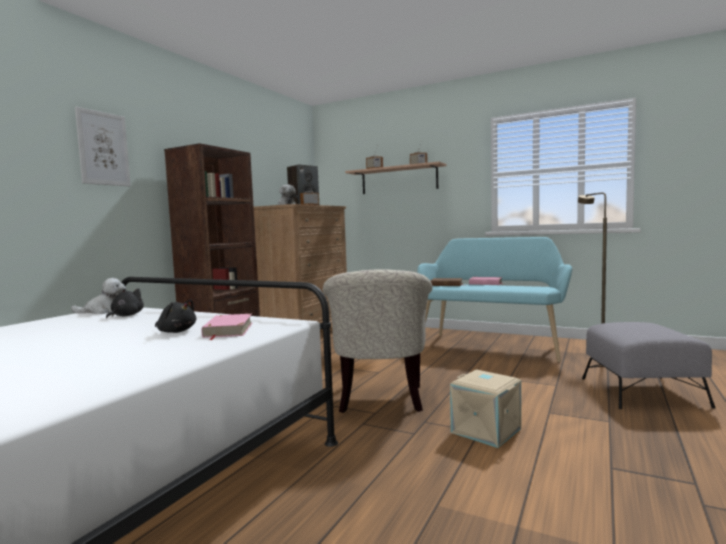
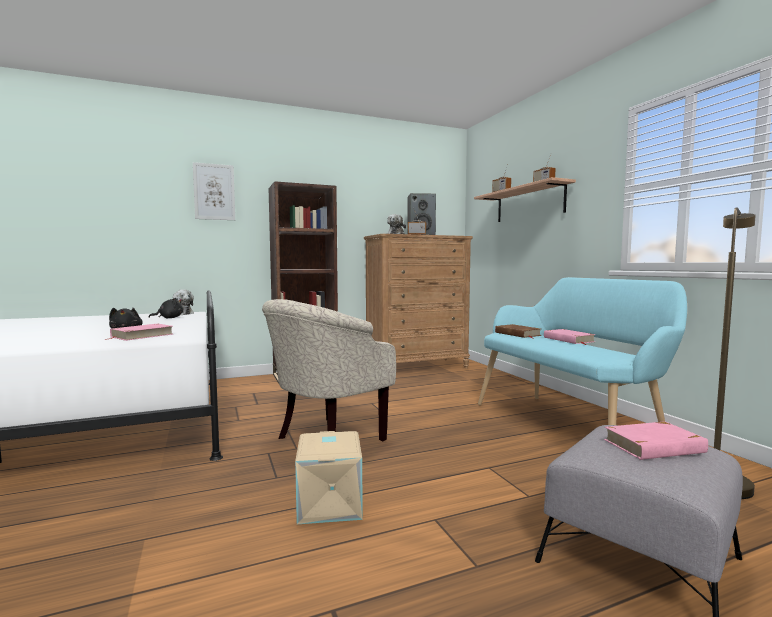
camera: 40 degrees right, 0 degrees up
(644, 326) = (654, 446): none -> pink book

